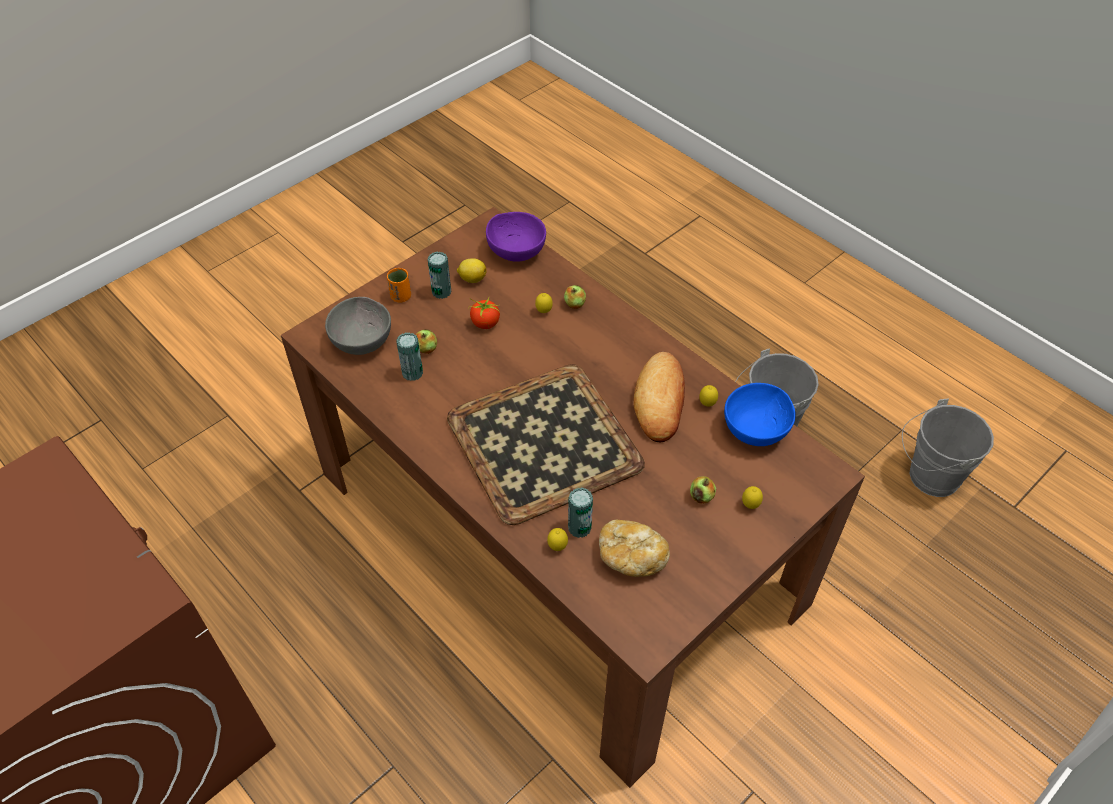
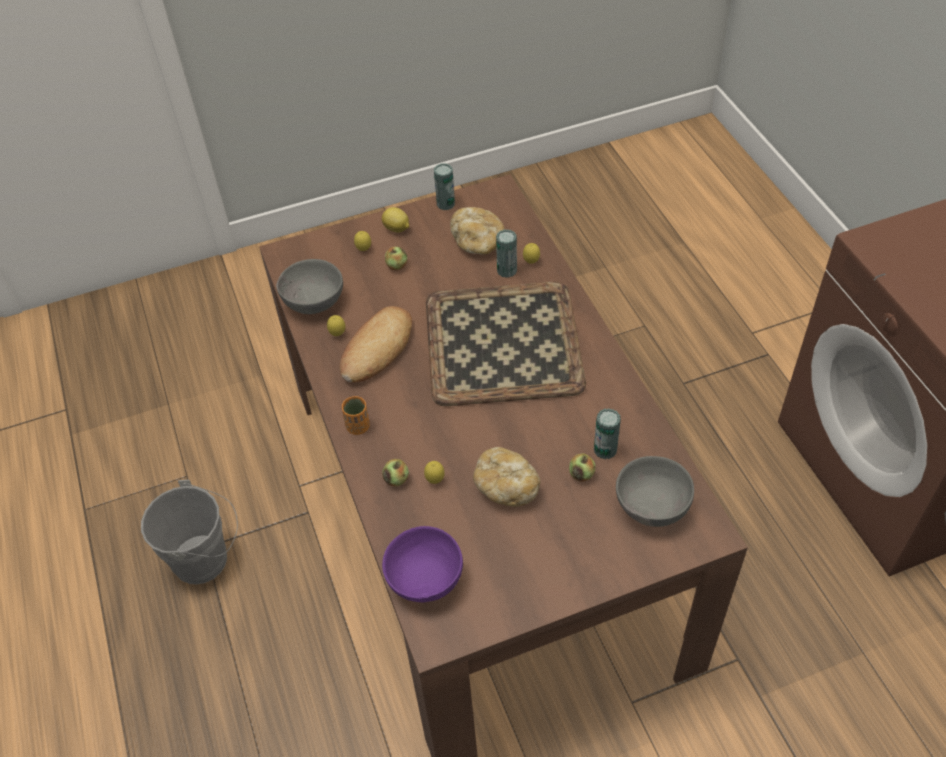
camera: 155 degrees left, 0 degrees up
(401, 296) = (591, 555): orange cup -> orange cup (358, 426)
(441, 292) = (540, 546): can -> can (445, 203)
(472, 279) = (496, 554): lemon -> lemon (397, 229)
(485, 323) = (506, 486): tomato -> bread
(757, 429) = (312, 301): blue bowl -> grey bowl
(928, 477) = (108, 457): grey bucket -> none

